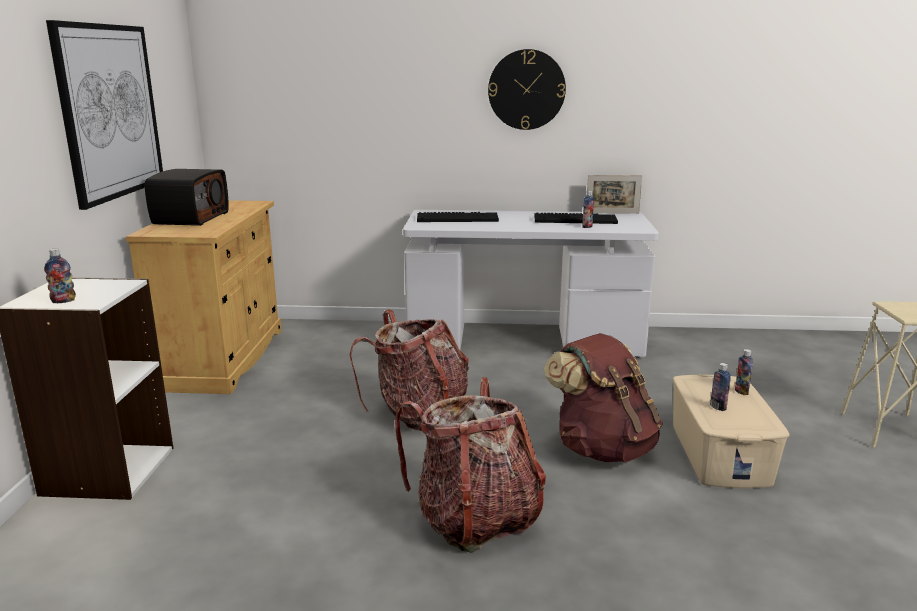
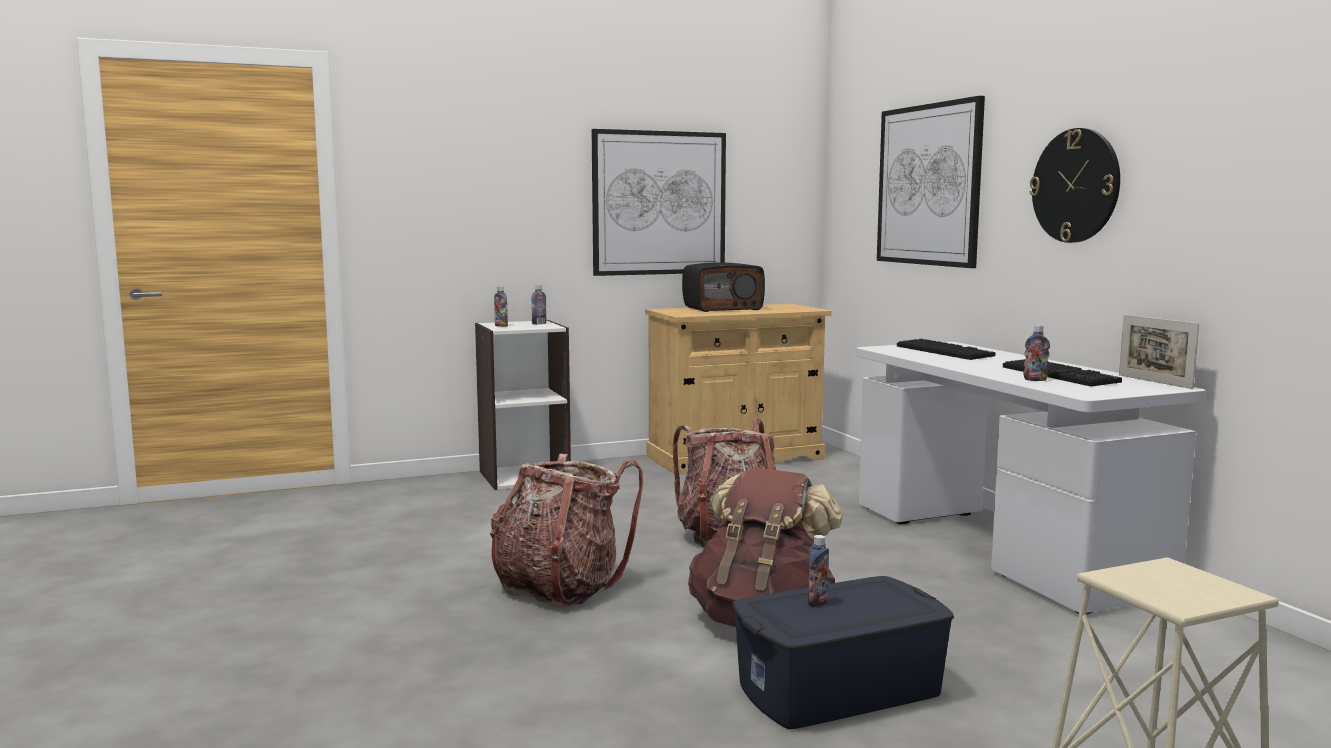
camera: 65 degrees right, 10 degrees down
(363, 84) = (928, 185): none -> picture
(720, 453) = (840, 690): beige storage box -> blue storage box
(741, 391) = (893, 613): bottle -> bottle (539, 324)

